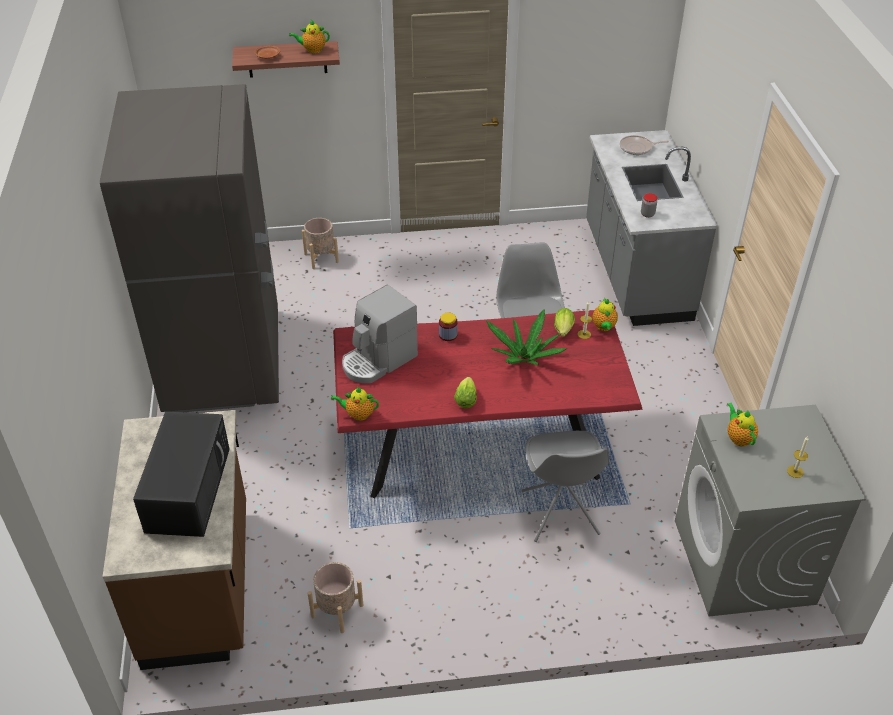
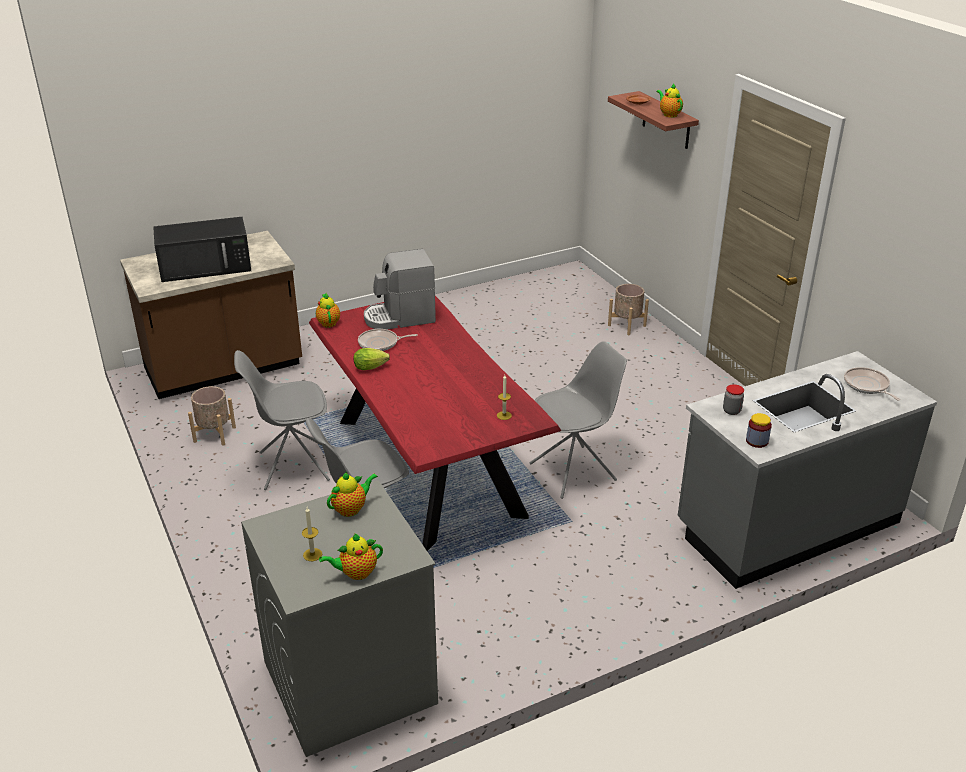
camera: 70 degrees right, 10 degrees down
(224, 361) = (459, 317): grey fridge -> none
(378, 360) = (399, 318): coffee machine -> coffee machine turned 45 degrees counterclockwise
(423, 384) = (380, 343): none -> frying pan
(431, 550) = (292, 466): none -> grey chair
(448, 335) = (454, 343): jar -> jar (757, 441)
(524, 357) = (446, 387): potted plant -> none
(563, 331) = (500, 402): lettuce -> none
(604, 327) = (523, 426): teapot -> teapot (356, 573)

